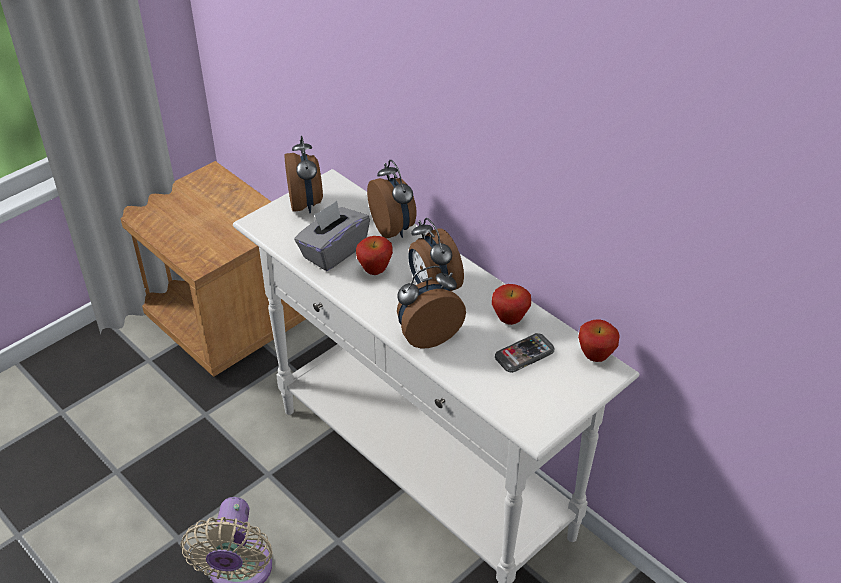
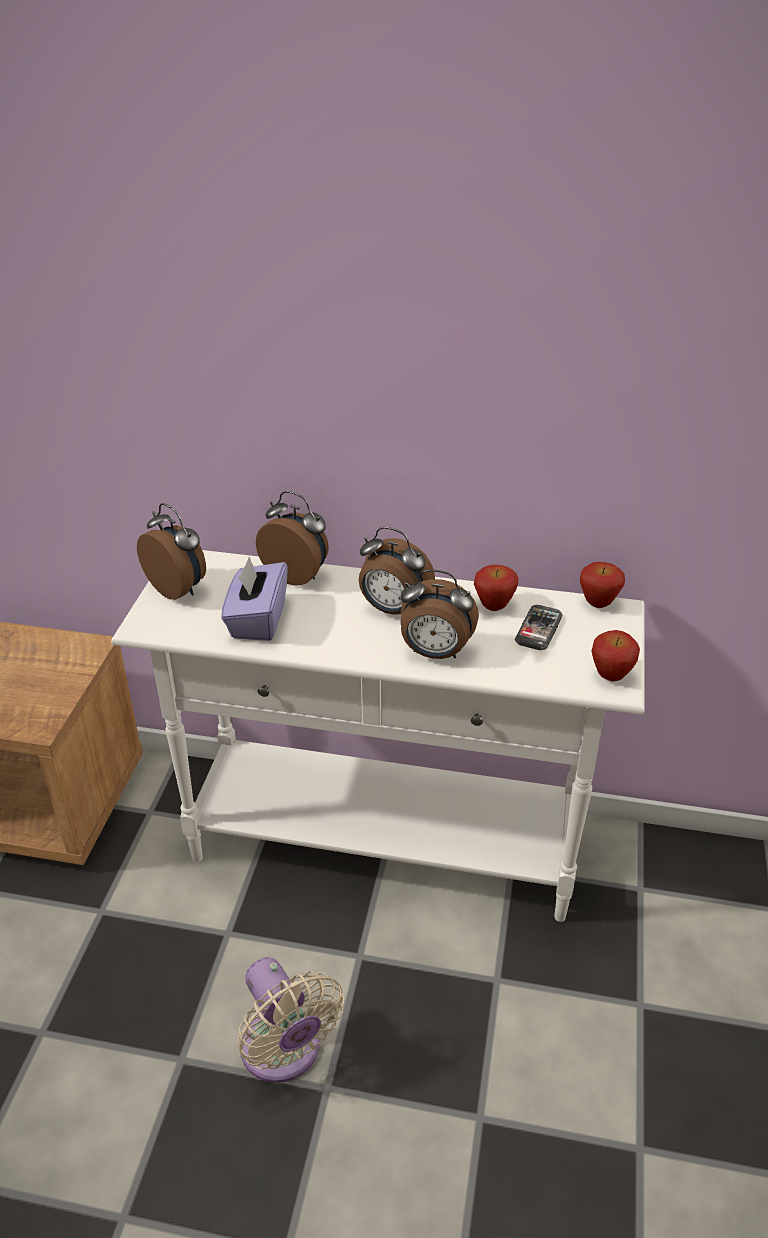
camera: 35 degrees left, 5 degrees down
(333, 251) = (257, 620): grey tissue box -> purple tissue box
(375, 271) = (320, 619): apple -> apple (610, 676)
(428, 335) = (435, 653): alarm clock -> alarm clock turned 105 degrees counterclockwise

